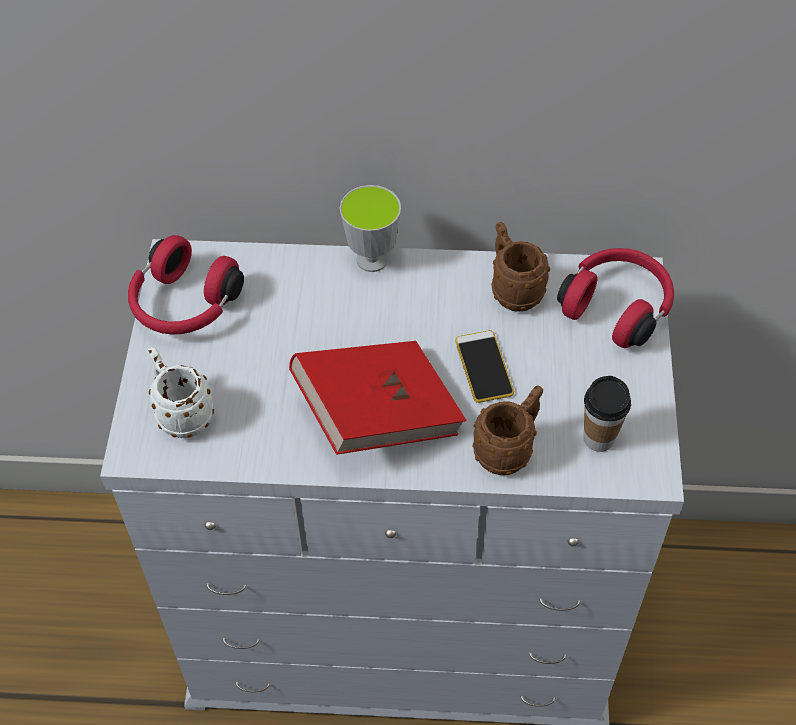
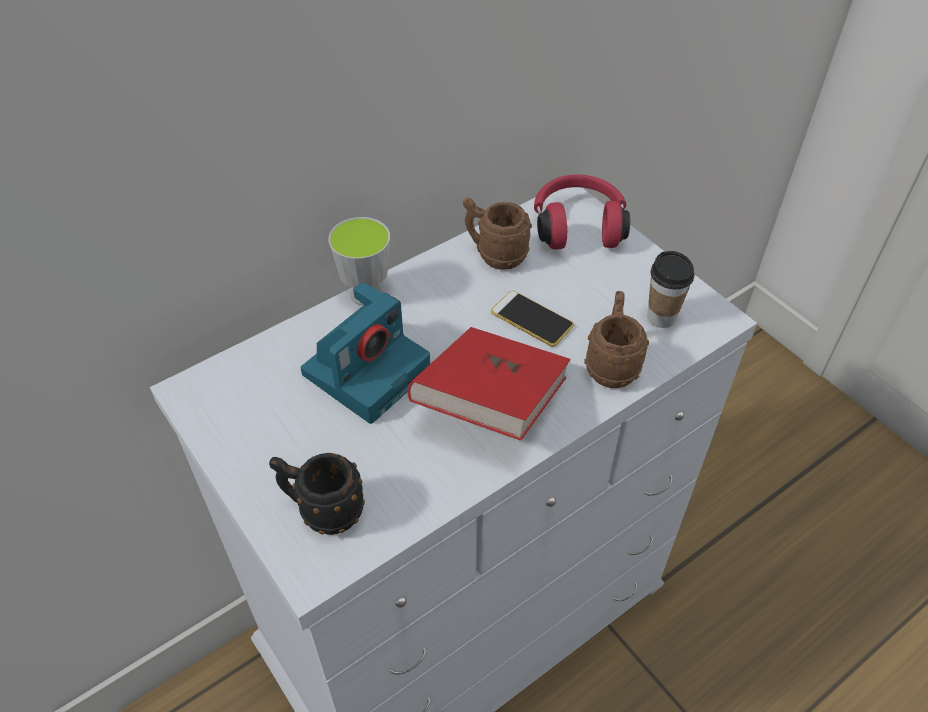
camera: 40 degrees left, 5 degrees down
(181, 413) = (322, 511): white mug -> black mug
(184, 305) = (235, 422): red headphones -> none
(312, 325) = (367, 370): none -> camera

